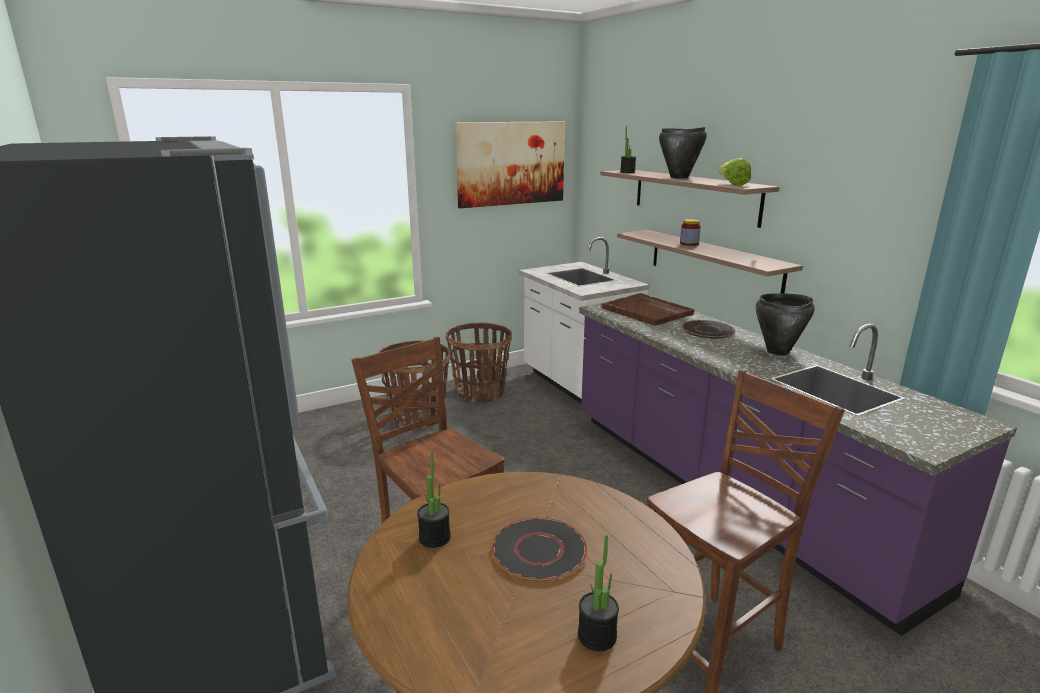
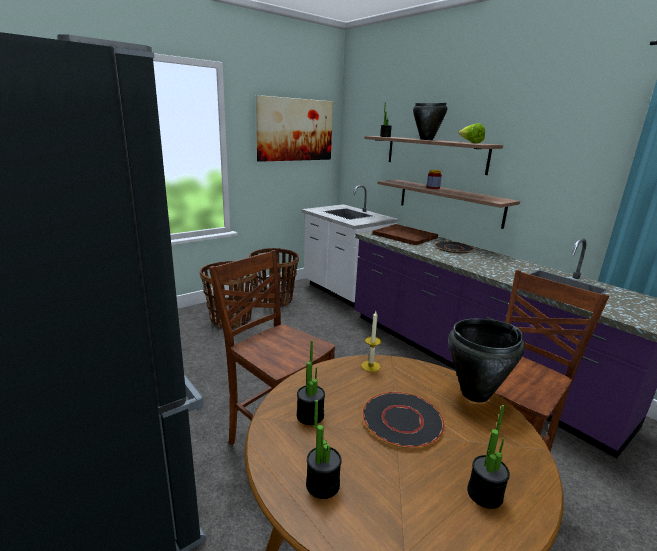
camera: 10 degrees left, 0 degrees up
(421, 609) = (322, 484): none -> potted plant
(529, 486) = (370, 366): none -> candle
(778, 352) = (508, 261): black cooking pot -> black cooking pot (476, 394)

